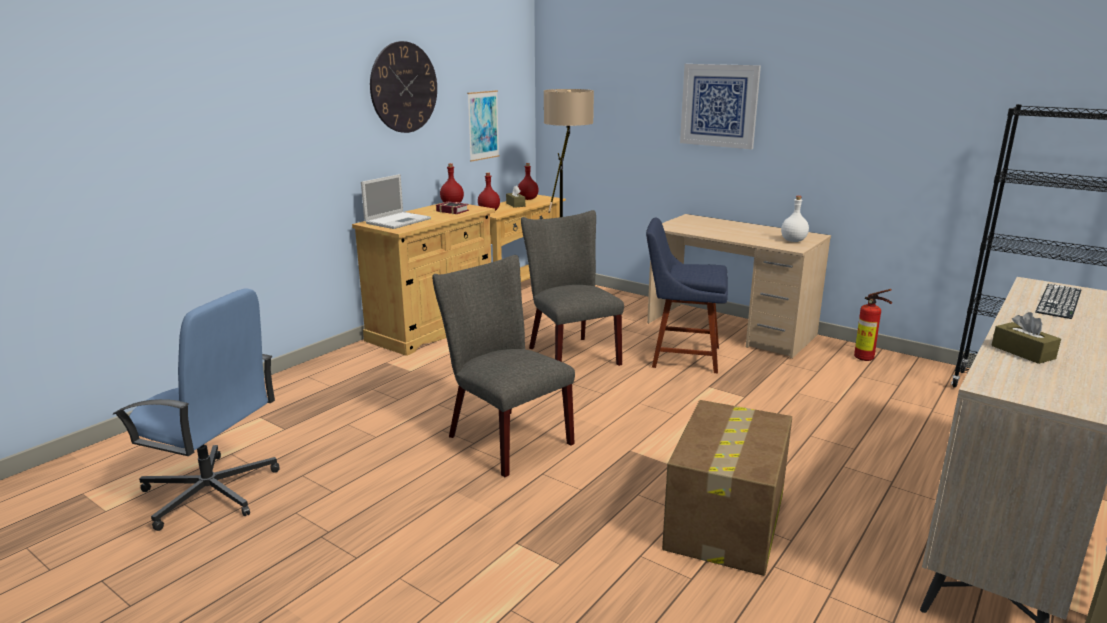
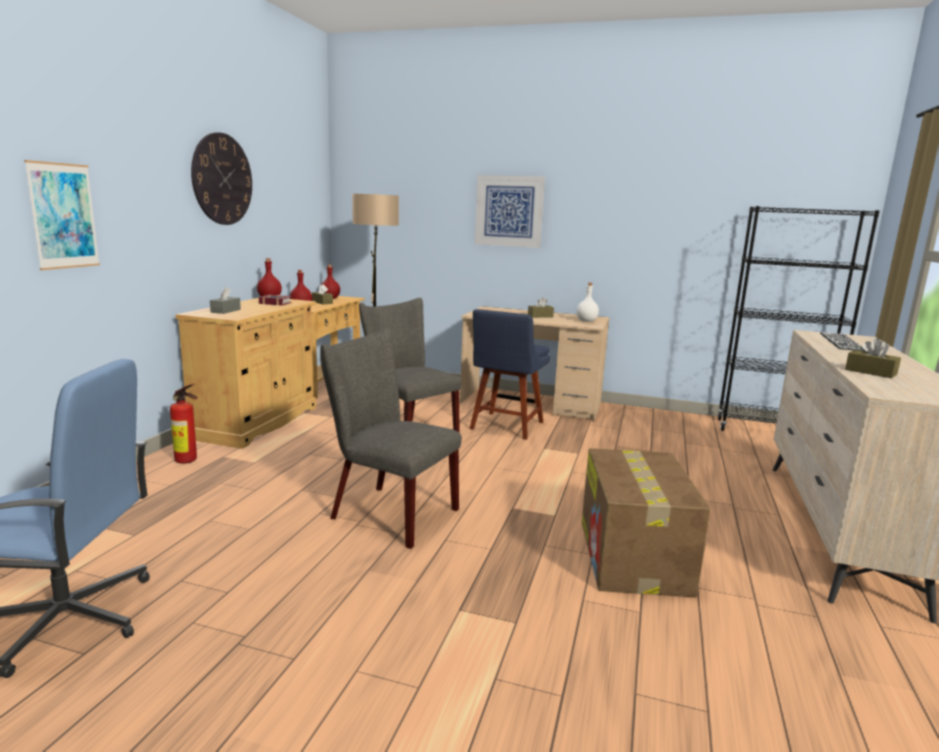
camera: 20 degrees left, 5 degrees down
(398, 221) = (225, 311): laptop -> grey tissue box
(483, 125) = (290, 226): picture -> picture (63, 216)
(681, 356) = (505, 426): blue chair -> blue chair turned 60 degrees counterclockwise
(742, 231) = (540, 316): none -> brown tissue box
(867, 359) = (648, 416): fire extinguisher -> fire extinguisher (188, 461)

